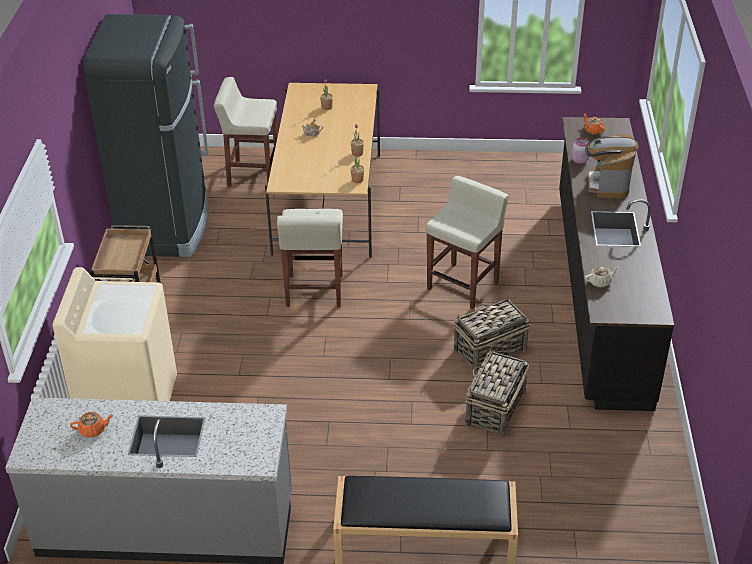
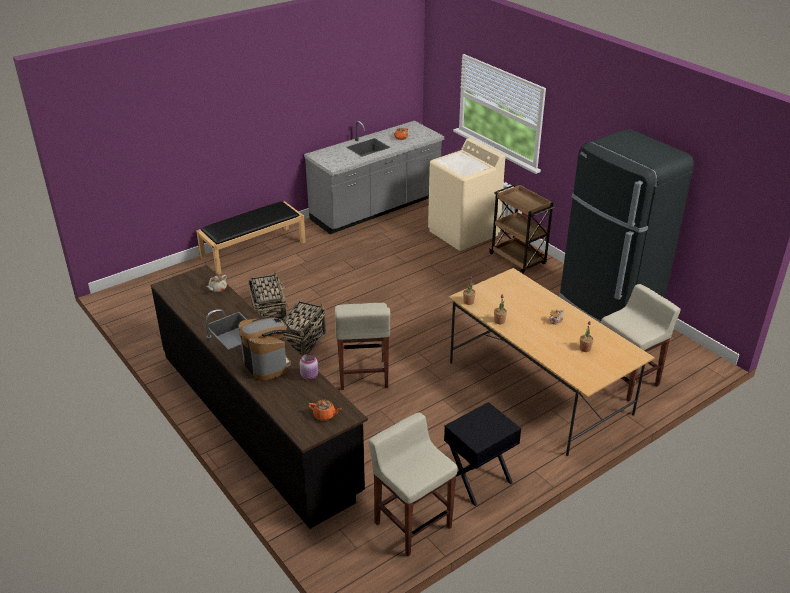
camera: 140 degrees right, 5 degrees down
(314, 292) = (454, 323): beige stool -> beige stool (412, 524)
(462, 171) = (479, 480): none -> black nightstand

